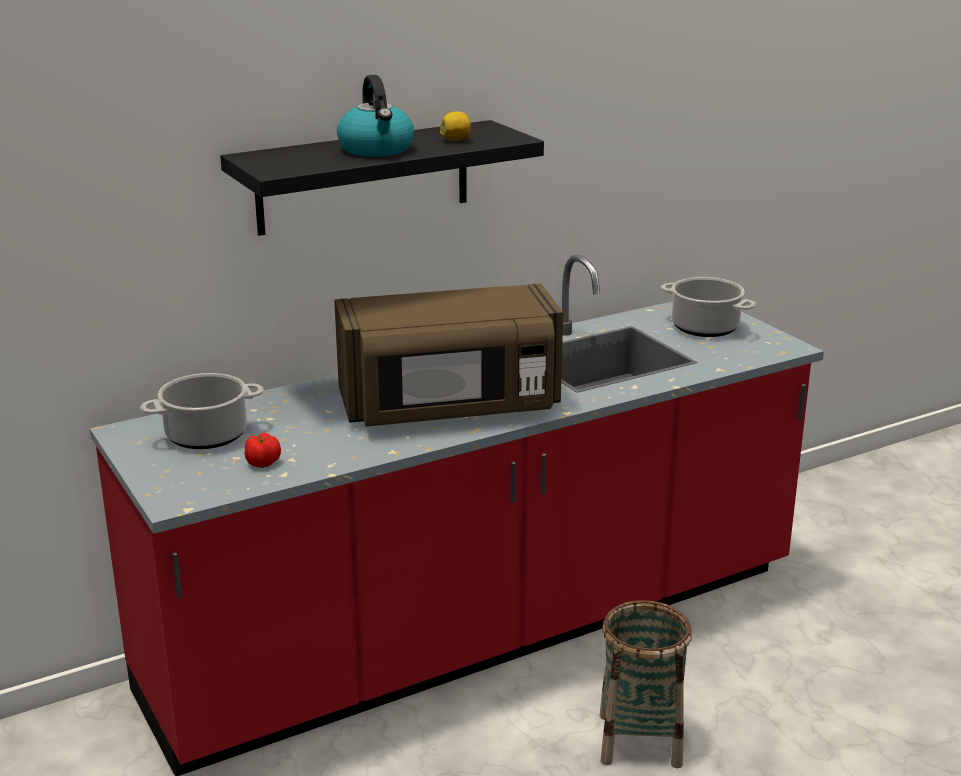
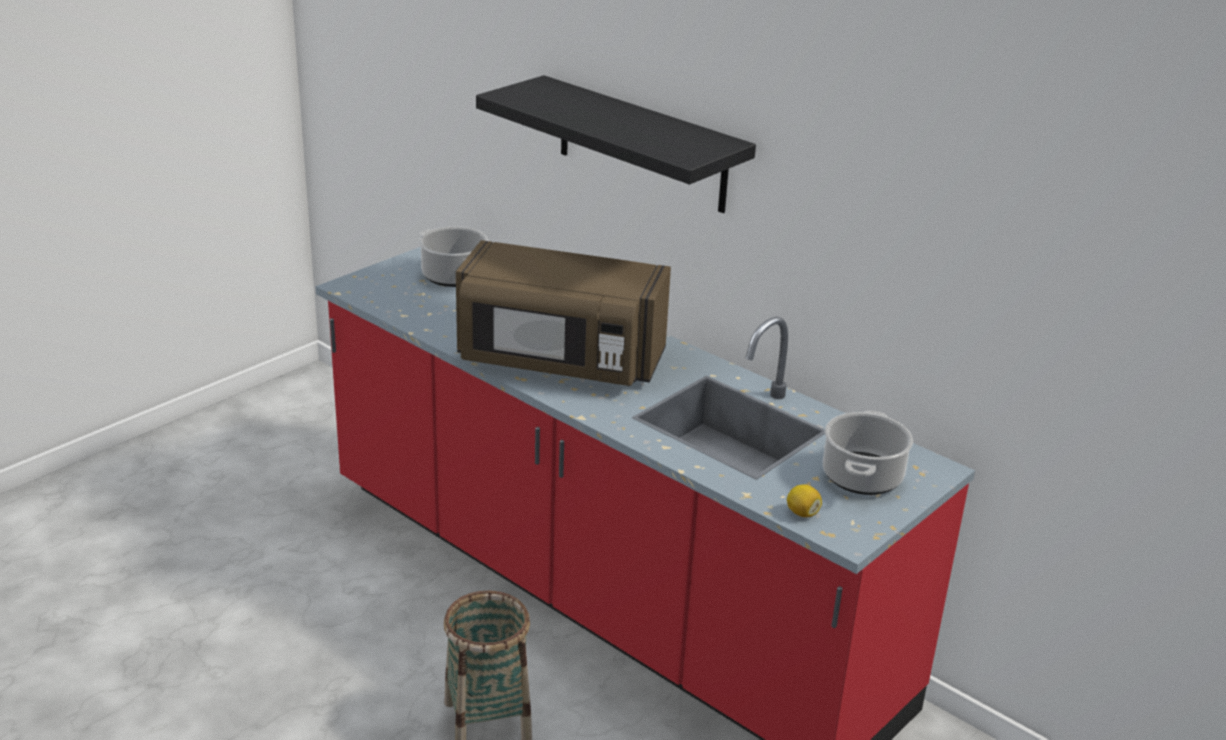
camera: 70 degrees right, 5 degrees up
(263, 463) = (418, 304): tomato -> none
(377, 149) = (599, 116): kettle -> none
(450, 407) = (559, 361): brown microwave -> brown microwave turned 45 degrees counterclockwise
(456, 140) = (657, 138): lemon -> lemon (802, 513)

